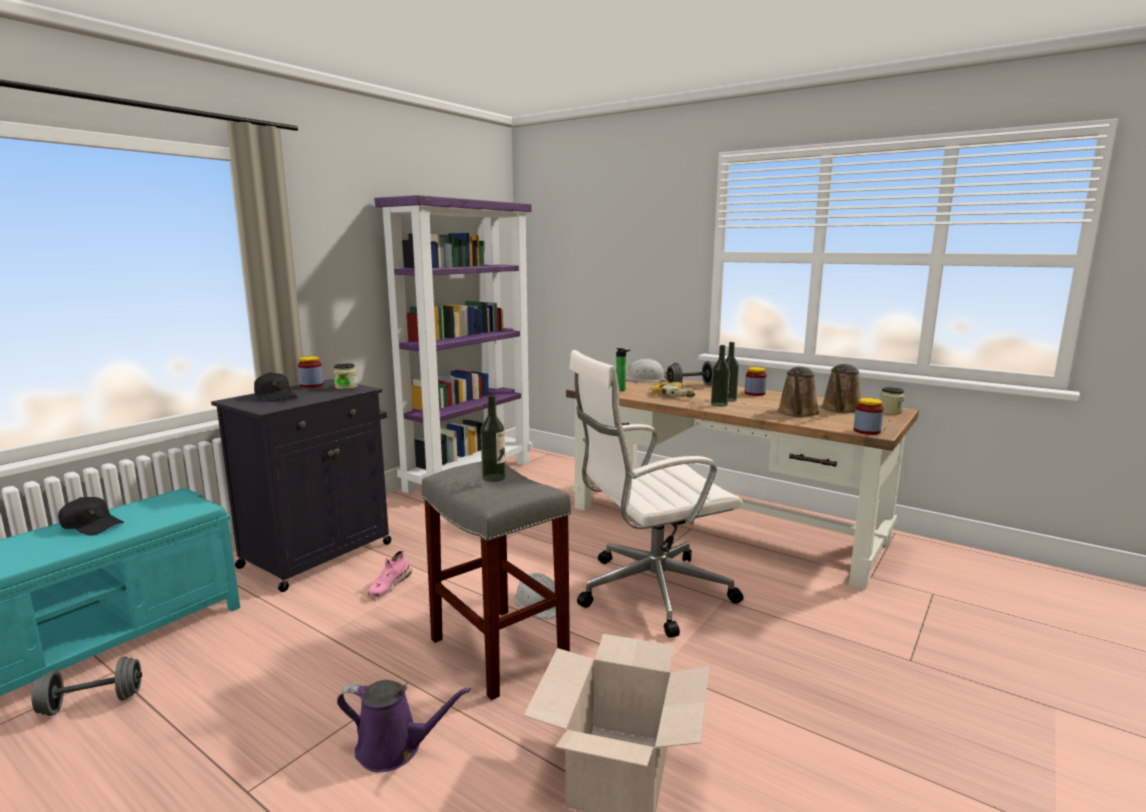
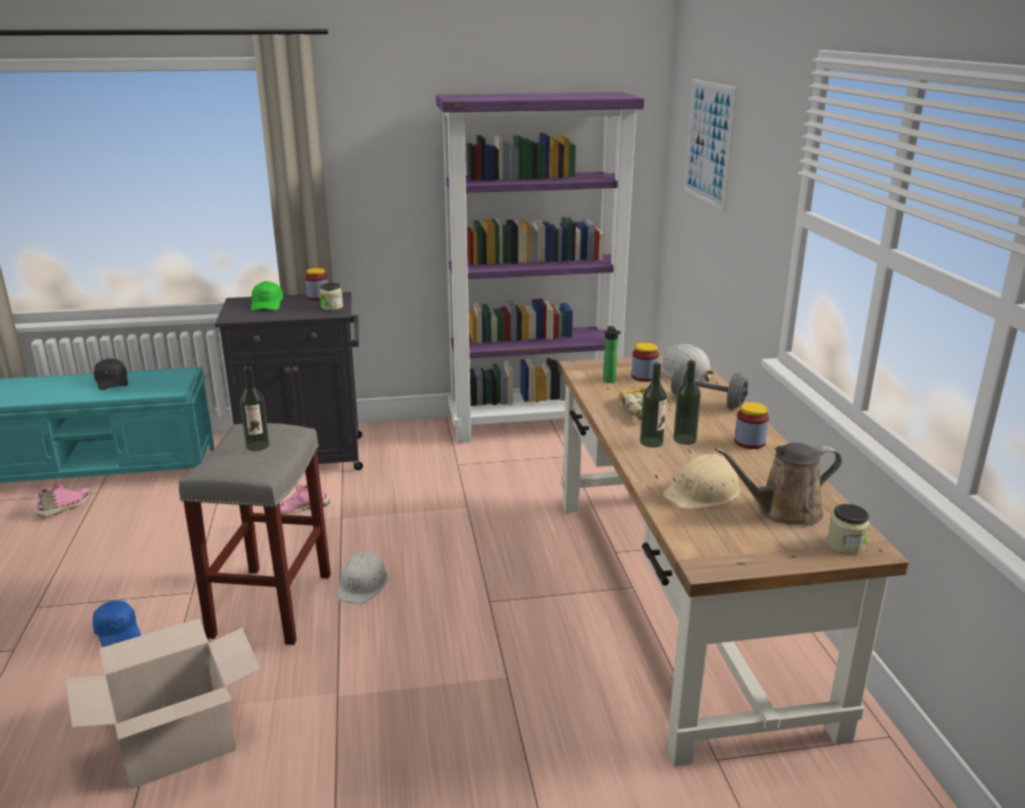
camera: 45 degrees right, 10 degrees up
(92, 703) = (65, 508): grey dumbbell -> pink shoe
(275, 396) = (267, 304): black cap -> green cap
(395, 748) = (118, 632): purple watering can -> blue cap
(582, 233) = (709, 143): none -> picture
(649, 591) = (460, 627): white office chair -> none
(797, 413) = (703, 493): brown watering can -> beige hard hat
(866, 431) = (701, 555): jar -> jar (644, 377)

